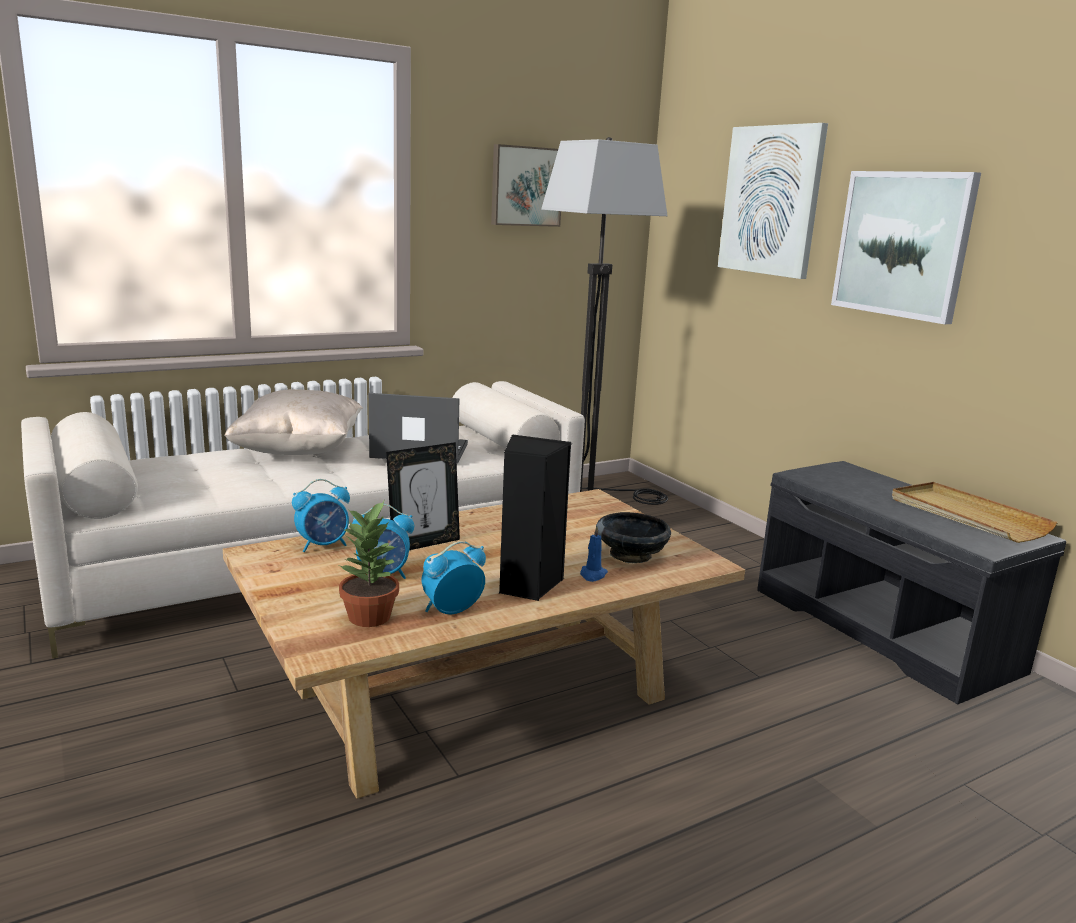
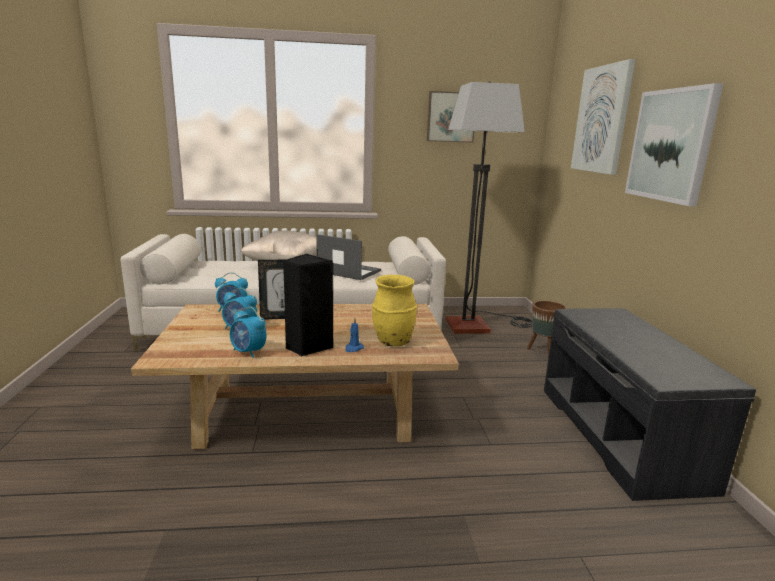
camera: 25 degrees right, 0 degrees up
(371, 617) = (204, 347): potted plant -> none
(451, 610) = (248, 352): alarm clock -> alarm clock turned 135 degrees counterclockwise
(631, 555) = (393, 342): black bowl -> yellow vase
(710, 536) = (543, 352): none -> brown planter
(967, 516) = (679, 357): beige tray -> none

